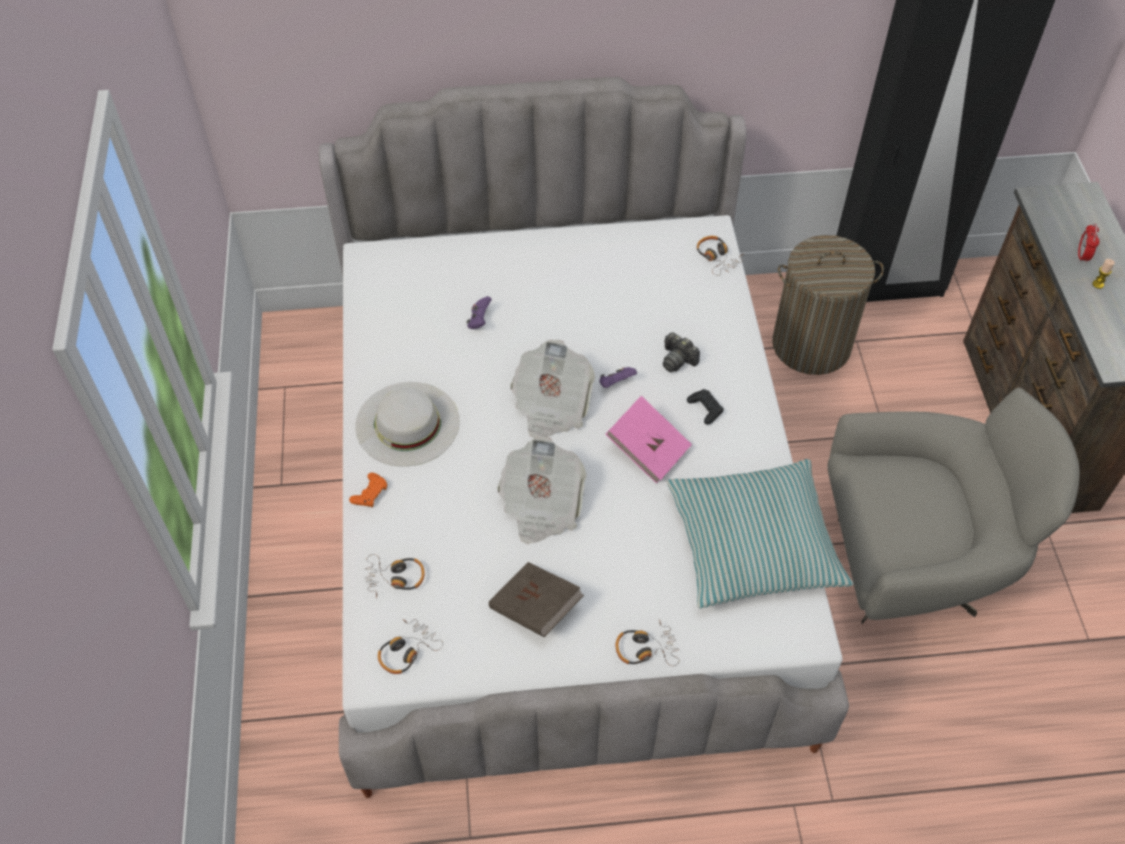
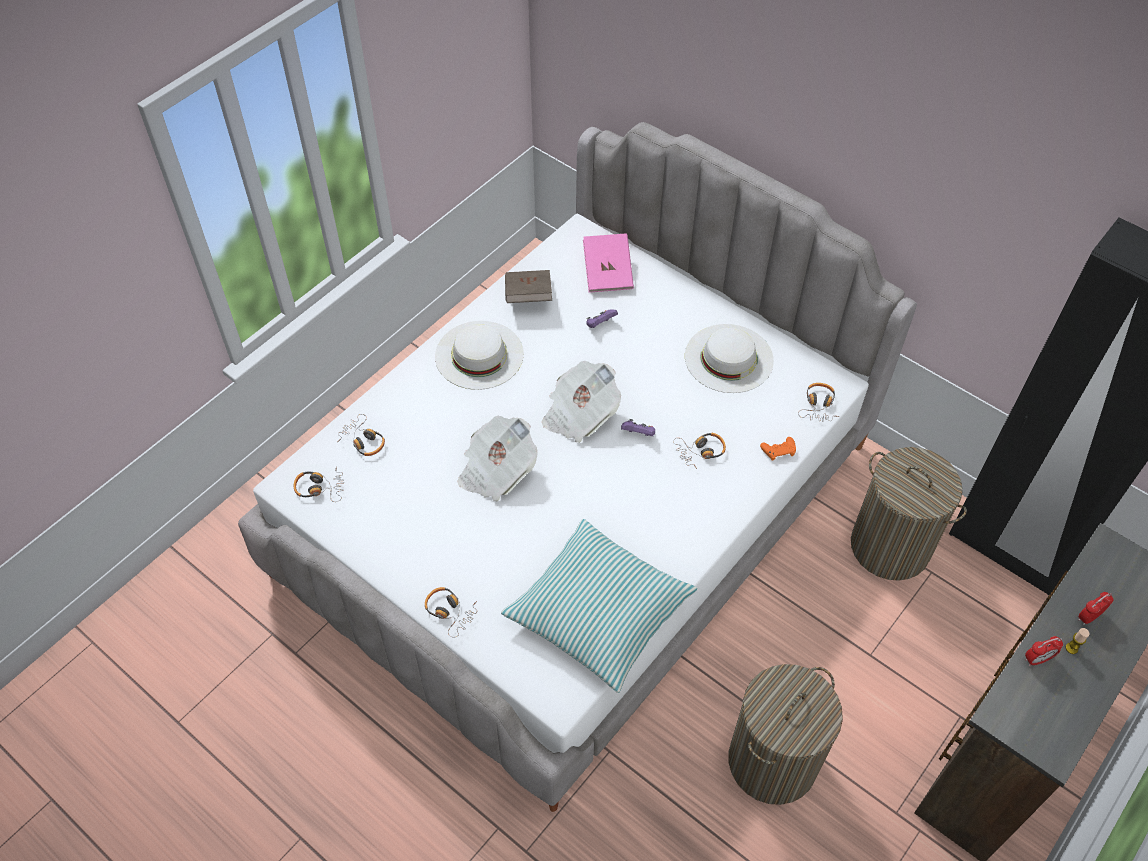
camera: 45 degrees right, 0 degrees up
(370, 493) = (408, 379): orange game controller -> orange game controller (778, 450)
(535, 609) = (416, 529): brown book -> brown book (528, 297)
(611, 271) = (729, 358): none -> white hat
(648, 449) = (606, 493): pink book -> pink book (607, 273)
(677, 360) = (700, 452): camera -> headphones
(705, 409) = (678, 499): black game controller -> none
(911, 566) = (772, 761): grey armchair -> laundry basket
(1090, 309) = (1037, 659): none -> alarm clock

